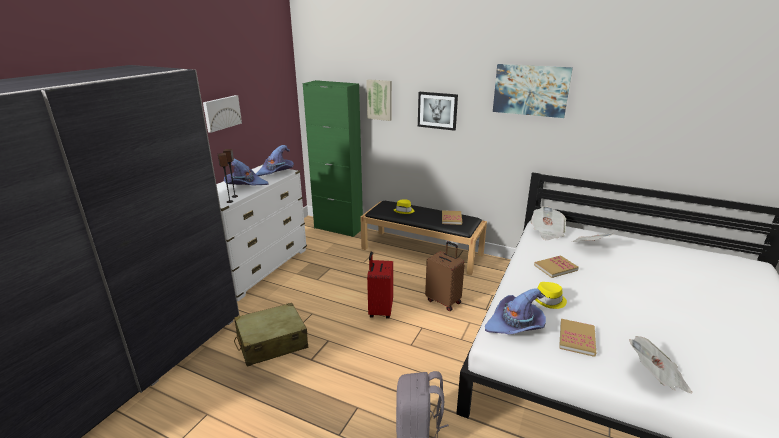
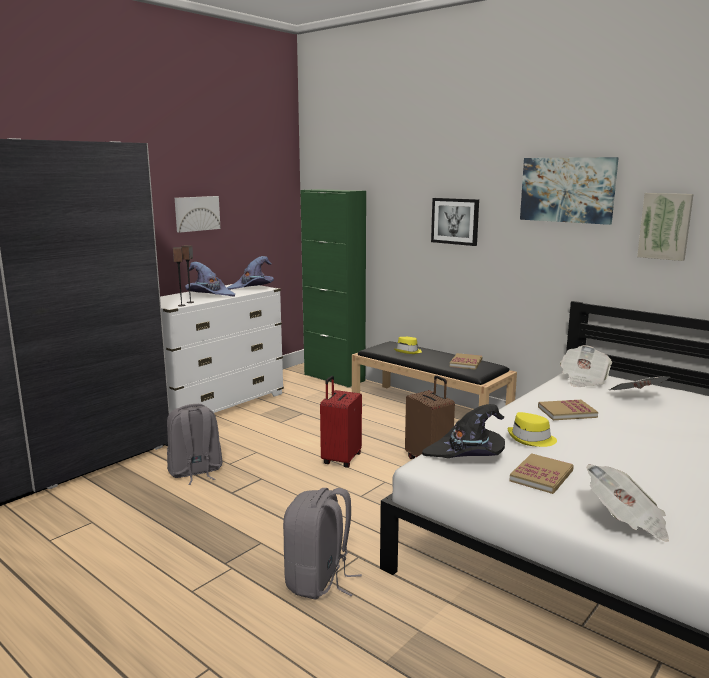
camera: 15 degrees right, 10 degrees down
(271, 343) = (195, 472): beige suitcase -> grey backpack
(379, 99) = (389, 210): picture -> picture (665, 226)
(515, 325) = (467, 454): purple hat -> black hat

